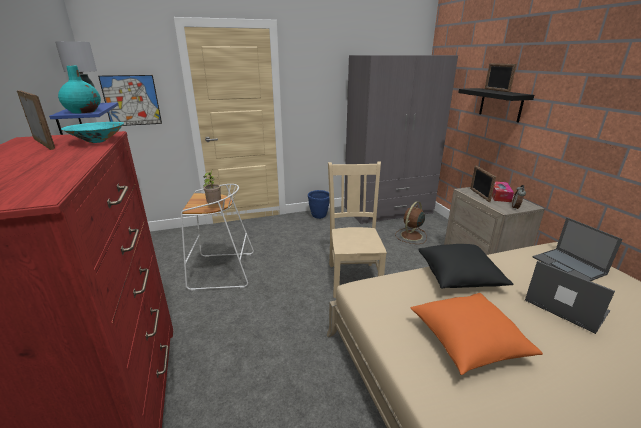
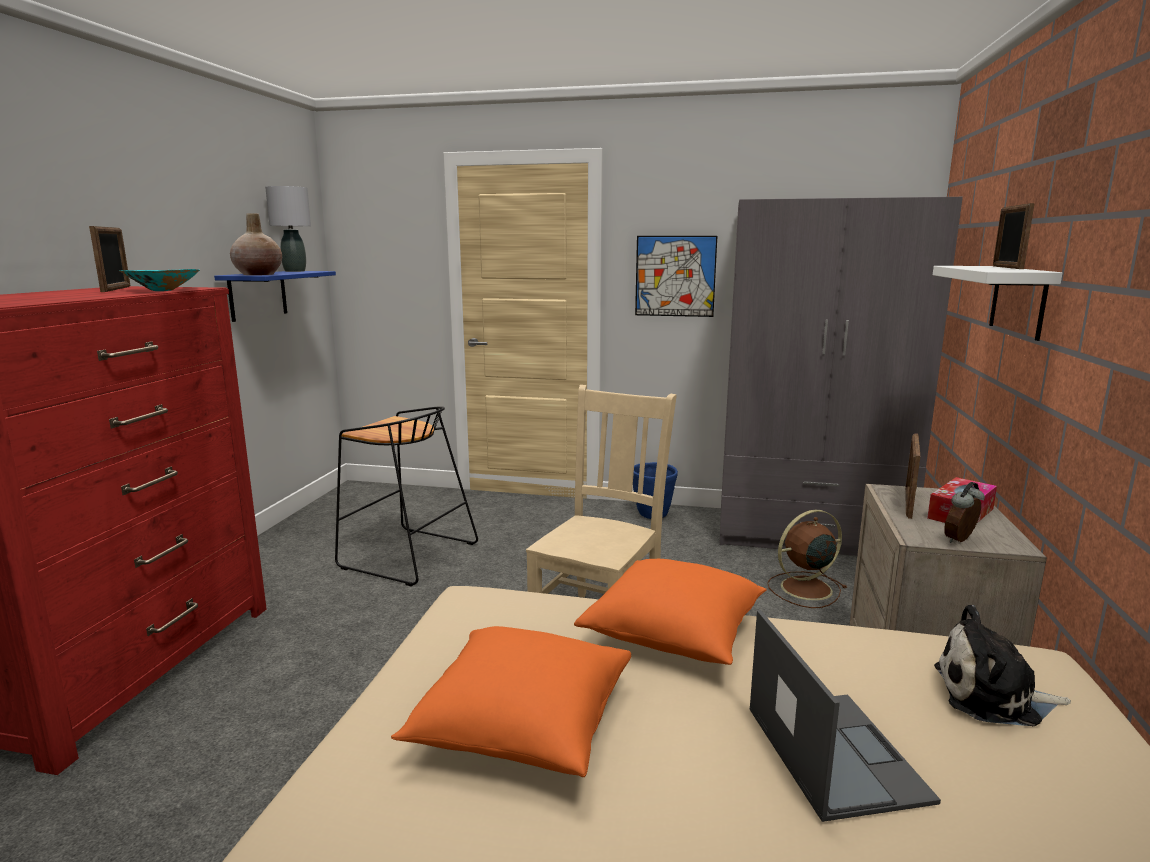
camera: 30 degrees right, 10 degrees down
(84, 111) = (259, 274): turquoise vase -> beige vase
(131, 100) = (375, 274): picture -> picture (675, 276)
(214, 206) = (392, 434): potted plant -> none
(221, 271) = (406, 556): white stool -> black stool
(459, 278) = (674, 636): black pillow -> orange pillow
(500, 104) = (1018, 301): black shelf -> white shelf
(569, 266) = (993, 696): laptop -> plush toy

